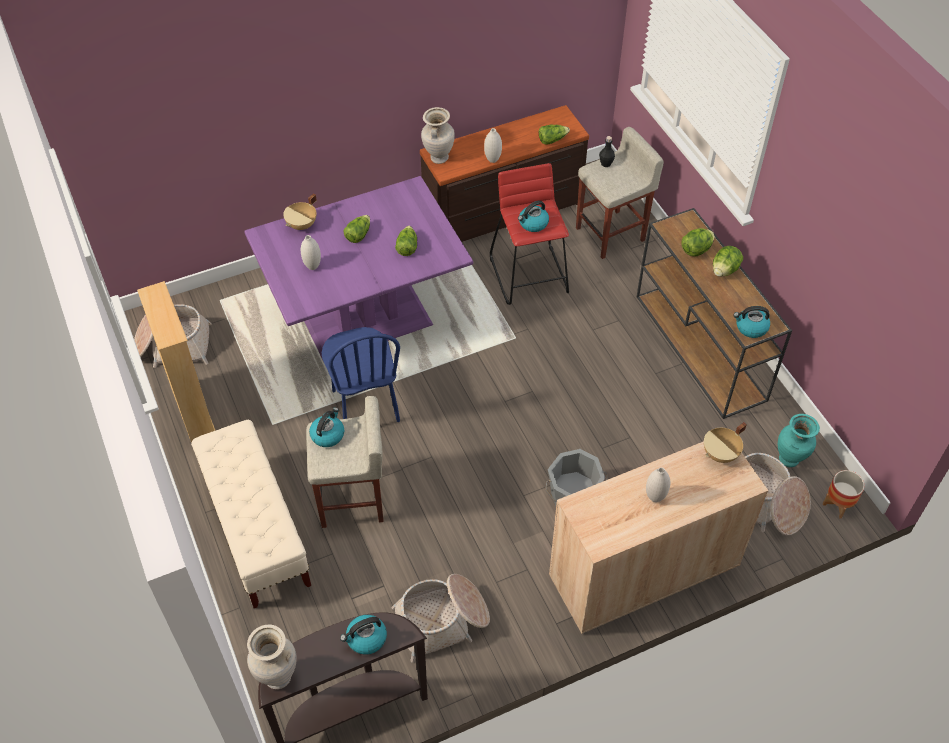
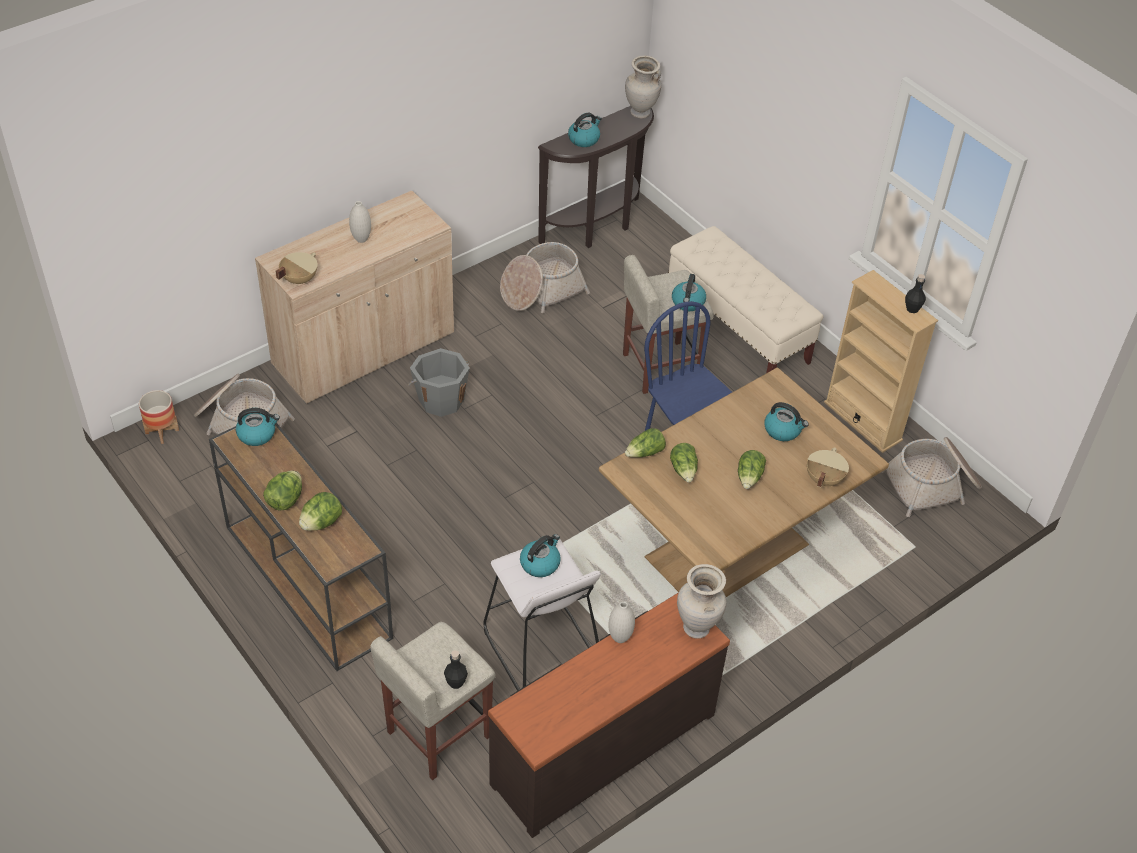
camera: 165 degrees right, 5 degrees down
(152, 302) = (912, 309): none -> black bottle
(312, 266) = (783, 430): white vase -> kettle
(365, 319) = (728, 552): purple dining table -> brown dining table
(530, 275) = (540, 647): red stool -> white stool
(552, 140) = (542, 689): lettuce -> lettuce (645, 453)
(789, 460) = (208, 468): turquoise vase -> none

